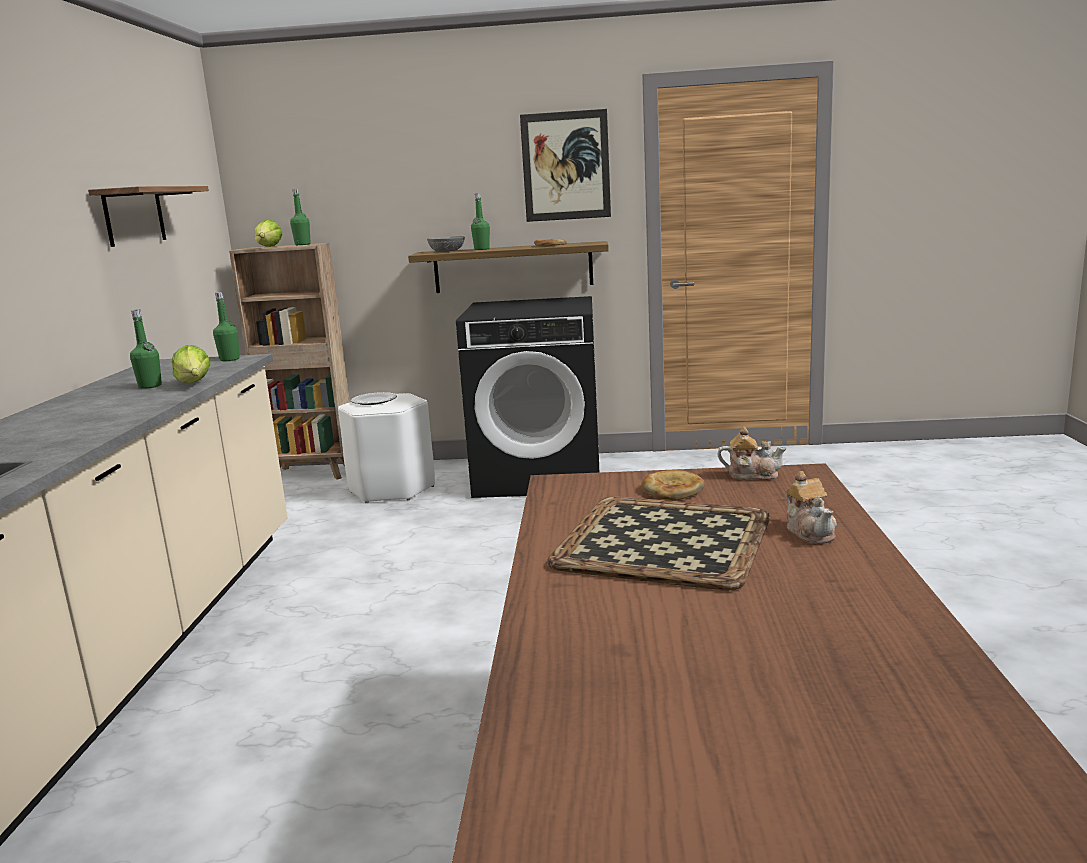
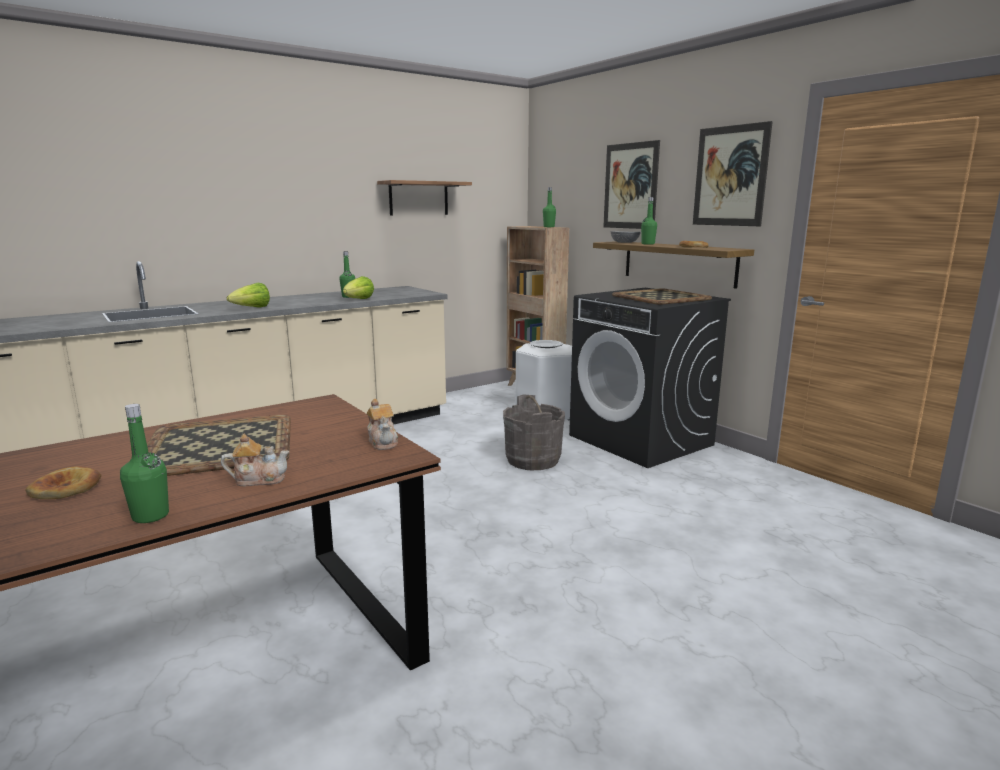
camera: 50 degrees right, 0 degrees up
(229, 359) = (422, 292): green bottle -> green bottle (150, 516)
(268, 247) = (529, 226): lettuce -> lettuce (252, 308)
(425, 182) = (630, 186): none -> picture
(497, 531) = (532, 460): none -> grey bucket
(539, 305) = (660, 297): none -> tray
(672, 490) = (328, 428): bread -> bread (66, 488)
(810, 532) = (258, 479): teapot -> teapot turned 135 degrees counterclockwise

